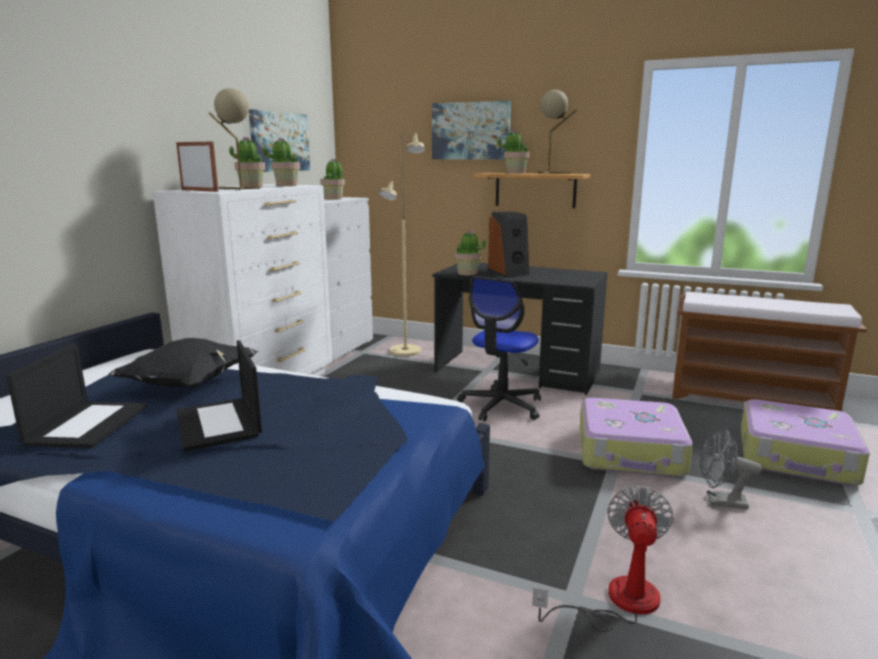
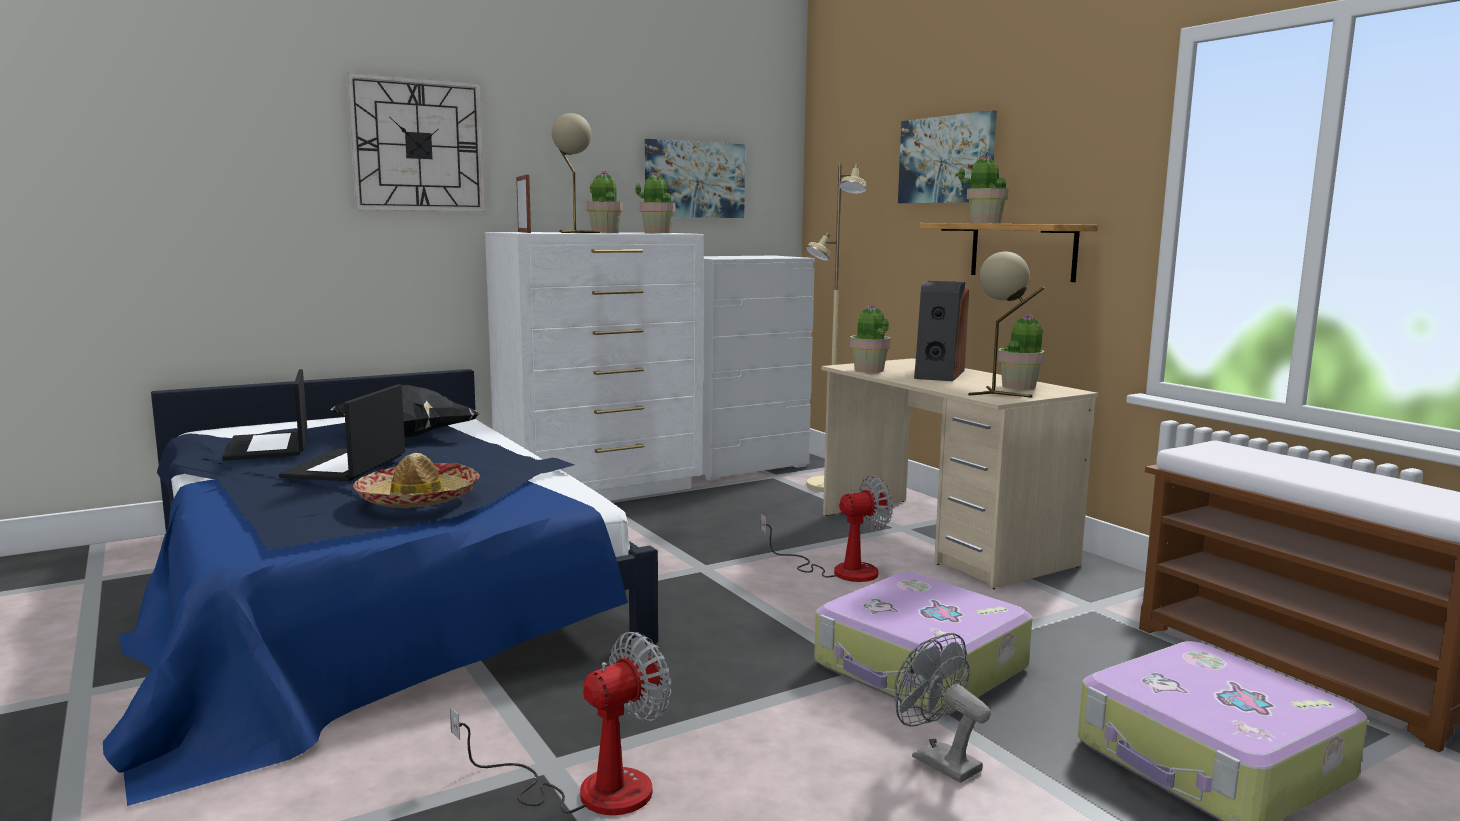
camera: 35 degrees right, 5 degrees down
(88, 112) = (418, 145): none -> wall clock
(88, 424) = (269, 447): laptop -> laptop turned 120 degrees clockwise
(333, 199) = (760, 257): potted plant -> potted plant (1019, 386)
(347, 435) = (418, 498): none -> hat
(501, 406) = (839, 570): office chair -> fan
(517, 372) = (941, 539): black desk -> beige desk
(551, 173) = (1031, 223): beige table lamp -> beige table lamp (998, 394)

